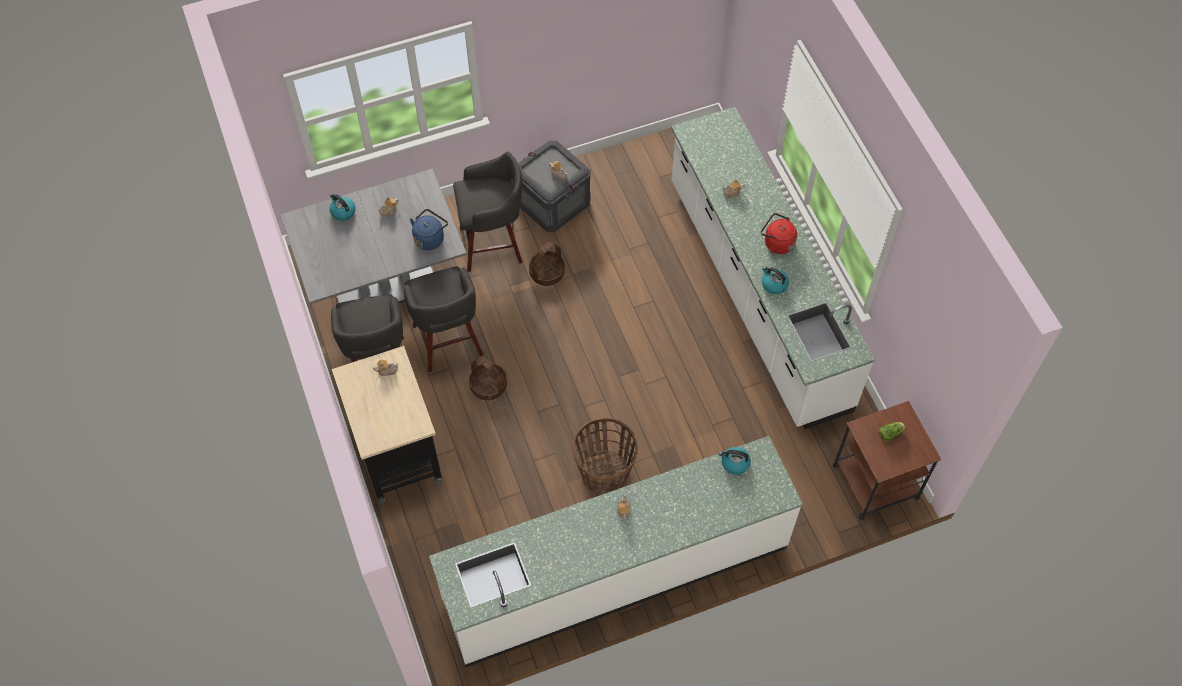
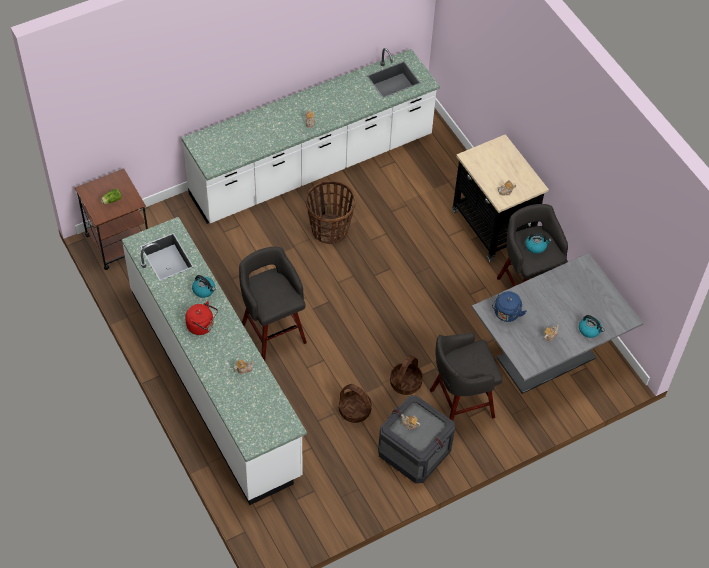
camera: 170 degrees right, 5 degrees down
(448, 342) = (476, 314): grey stool -> grey stool (273, 331)
(489, 386) = (434, 283): basket -> basket (354, 410)
(734, 463) = (231, 157): kettle -> kettle (536, 246)

